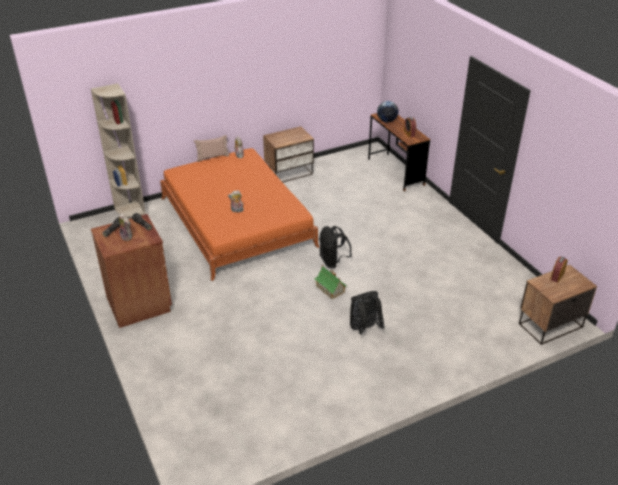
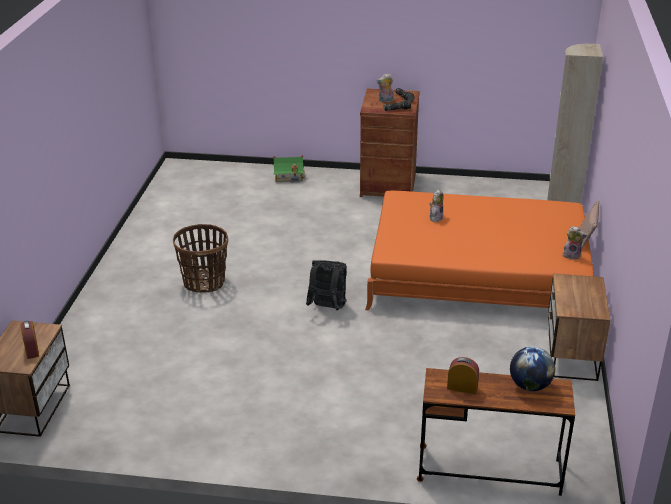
camera: 125 degrees right, 5 degrees down
(330, 289) = (285, 287): toy house -> toy house (289, 177)
(364, 329) = (204, 282): black backpack -> basket

